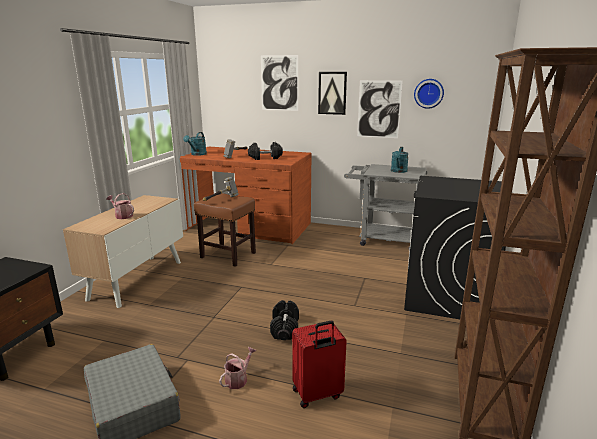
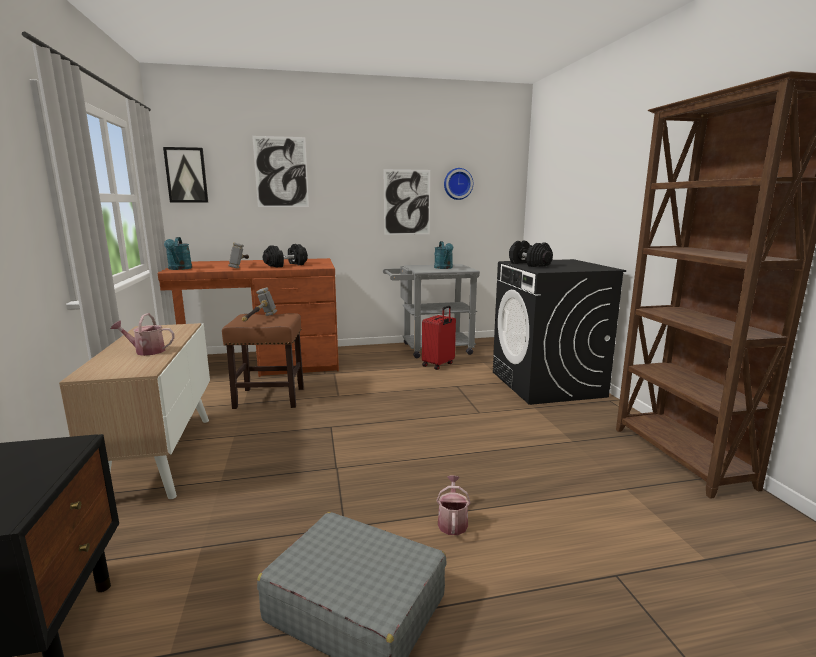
camera: 30 degrees left, 5 degrees down
(285, 328) = (437, 454): black dumbbell -> black dumbbell (529, 264)
(317, 394) = (551, 504): red suitcase -> red suitcase (438, 365)
(332, 93) = (351, 184): picture -> picture (186, 175)

